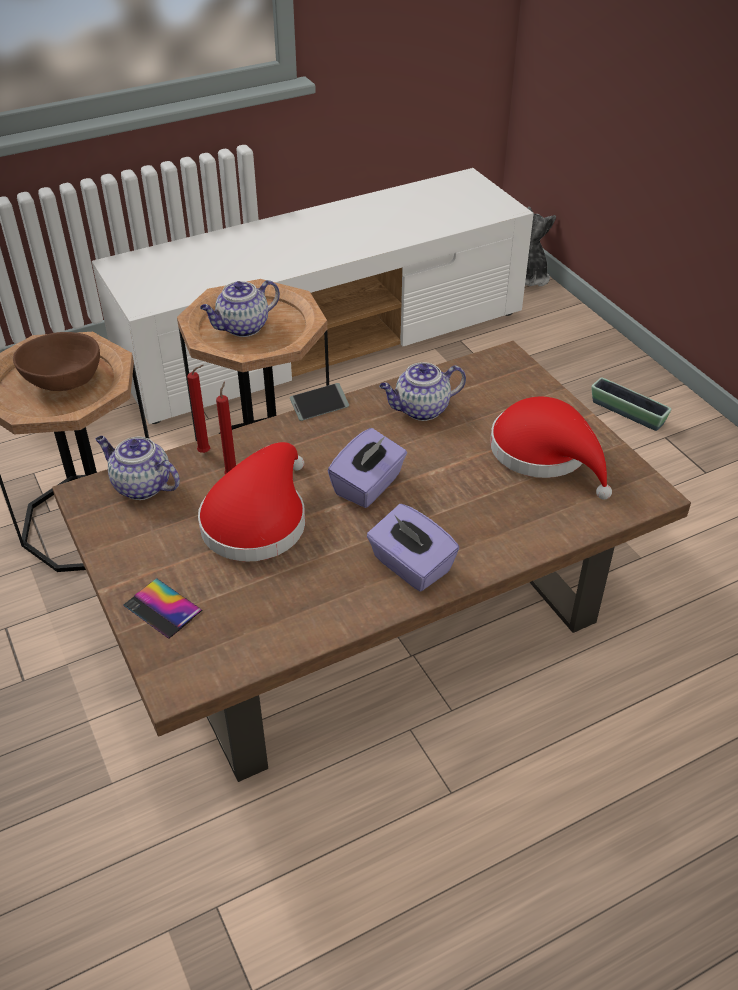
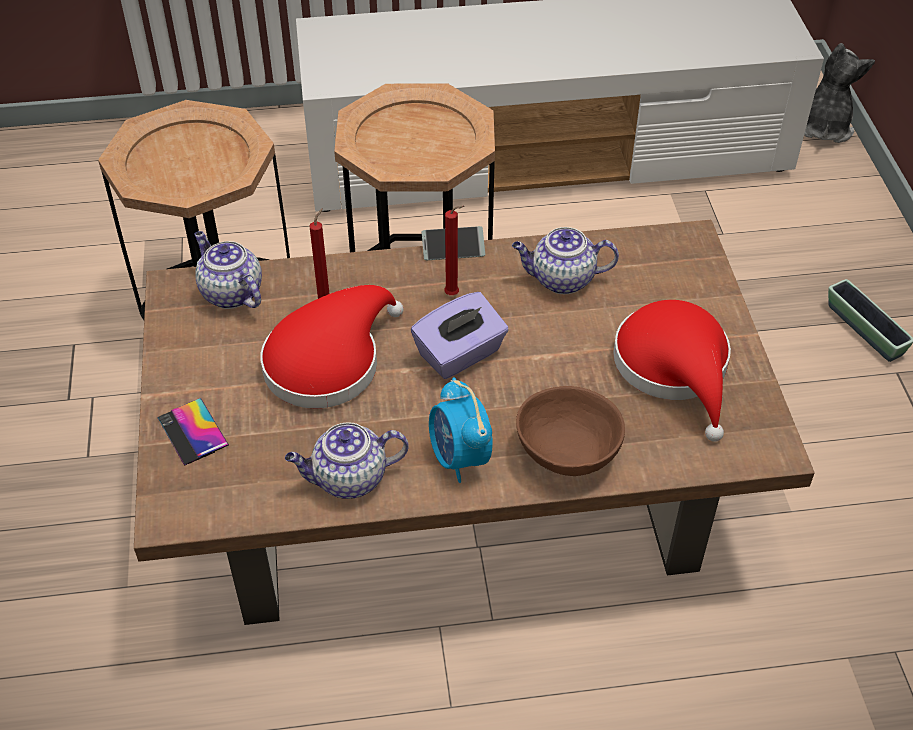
camera: 20 degrees right, 5 degrees up
(64, 381) = (197, 159): brown bowl -> brown bowl (569, 453)
(206, 452) = (312, 272): red candle -> red candle (454, 295)
(242, 328) = (404, 138): teapot -> teapot (348, 479)
(410, 566) = (459, 458): purple tissue box -> alarm clock

